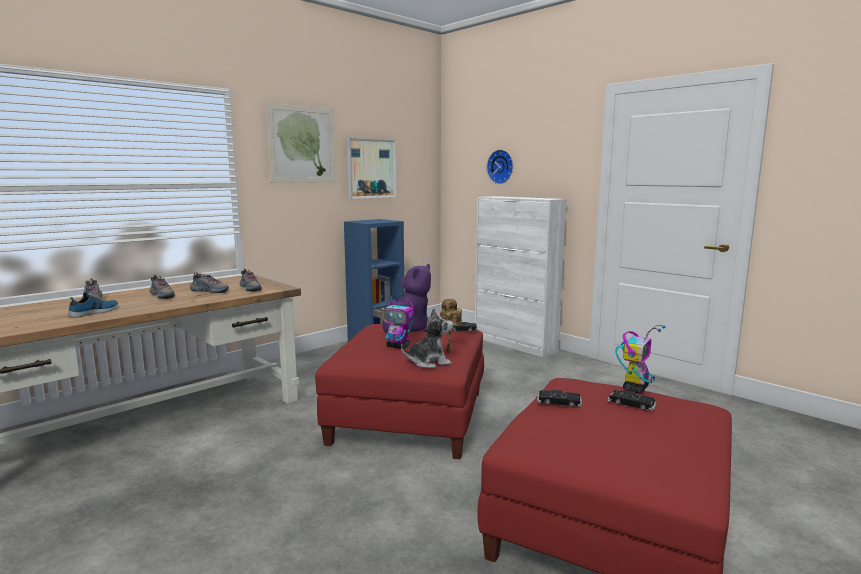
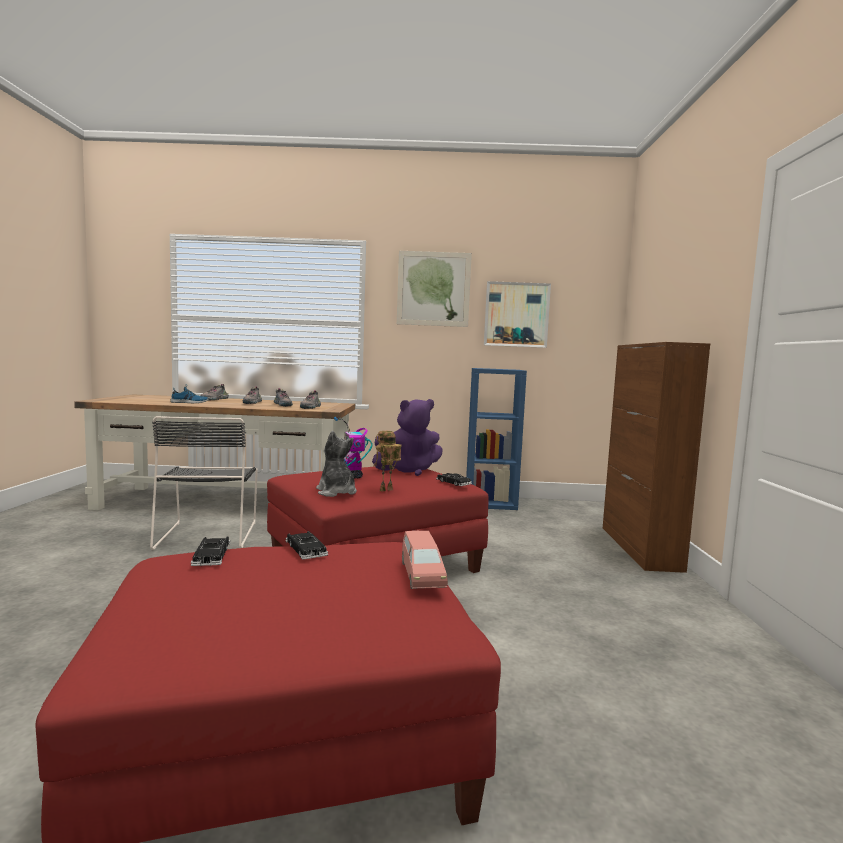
camera: 45 degrees right, 5 degrees down
(216, 458) = (208, 534): none -> black chair
(429, 362) = (336, 492): plush toy -> plush toy turned 150 degrees counterclockwise
(501, 166) = (665, 307): wall clock -> none
(515, 344) = (639, 548): white cabinet -> brown cabinet
(631, 404) = (356, 581): black toy car -> black toy car (211, 556)
(635, 388) = (421, 575): toy robot -> pink toy car

